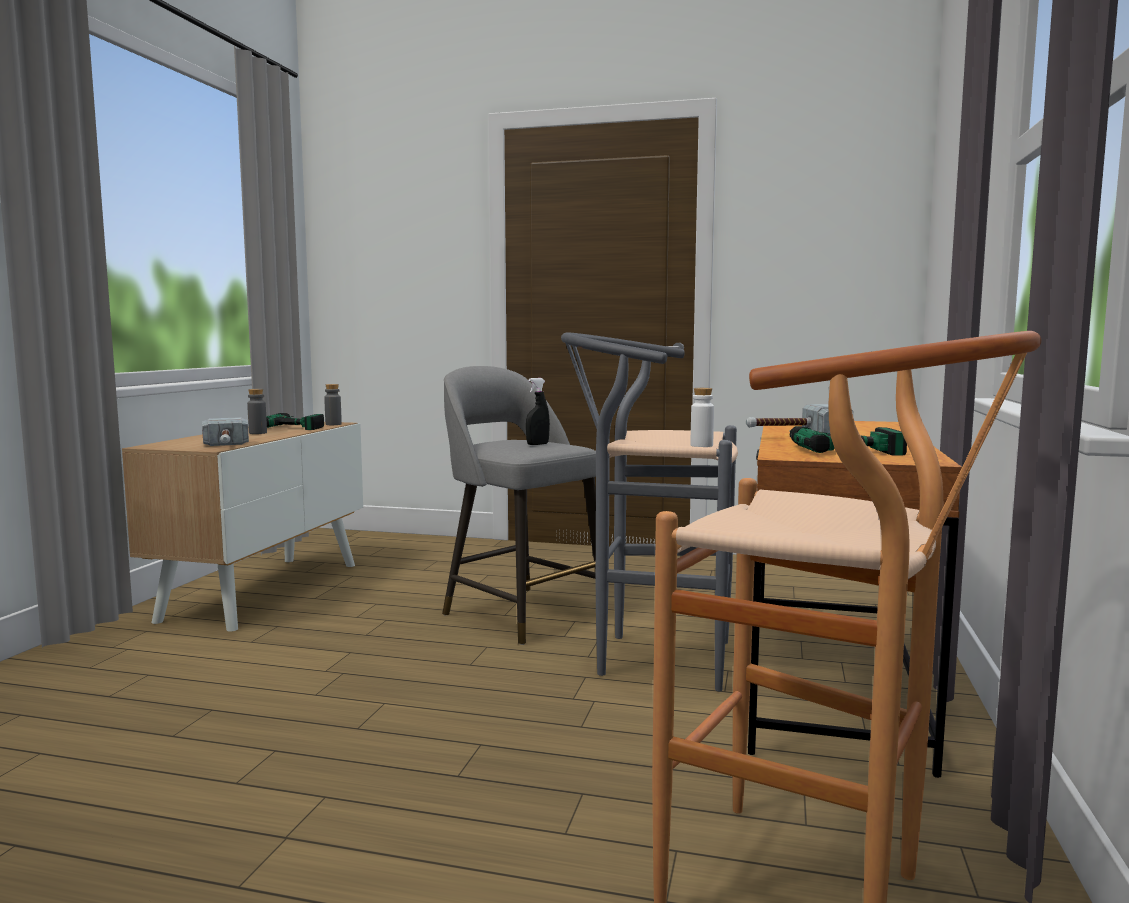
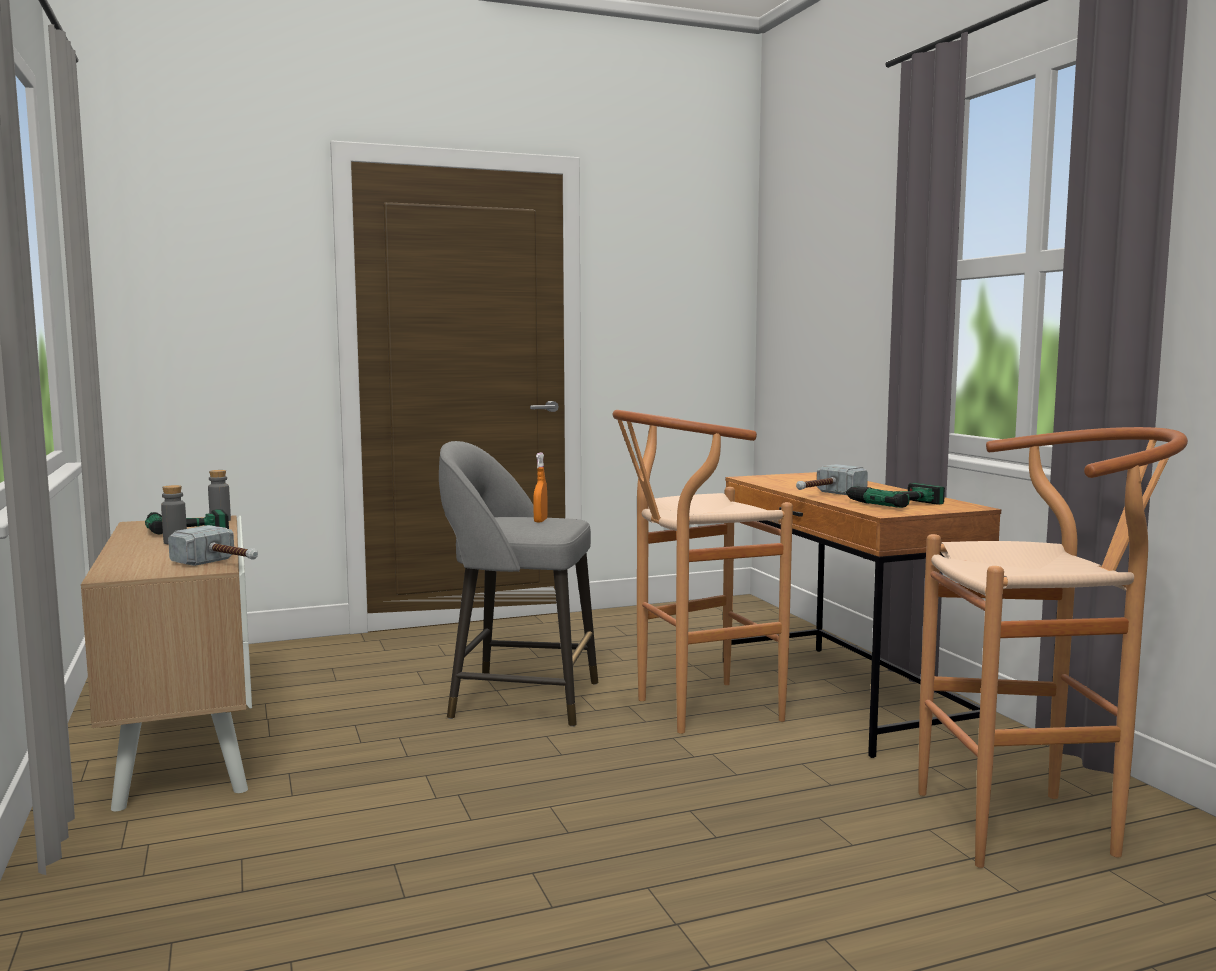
camera: 35 degrees left, 0 degrees up
(537, 444) = (540, 521): black spray bottle -> orange spray bottle
(649, 658) = (694, 710): grey stool -> brown stool
(701, 445) = (740, 508): white bottle -> none

